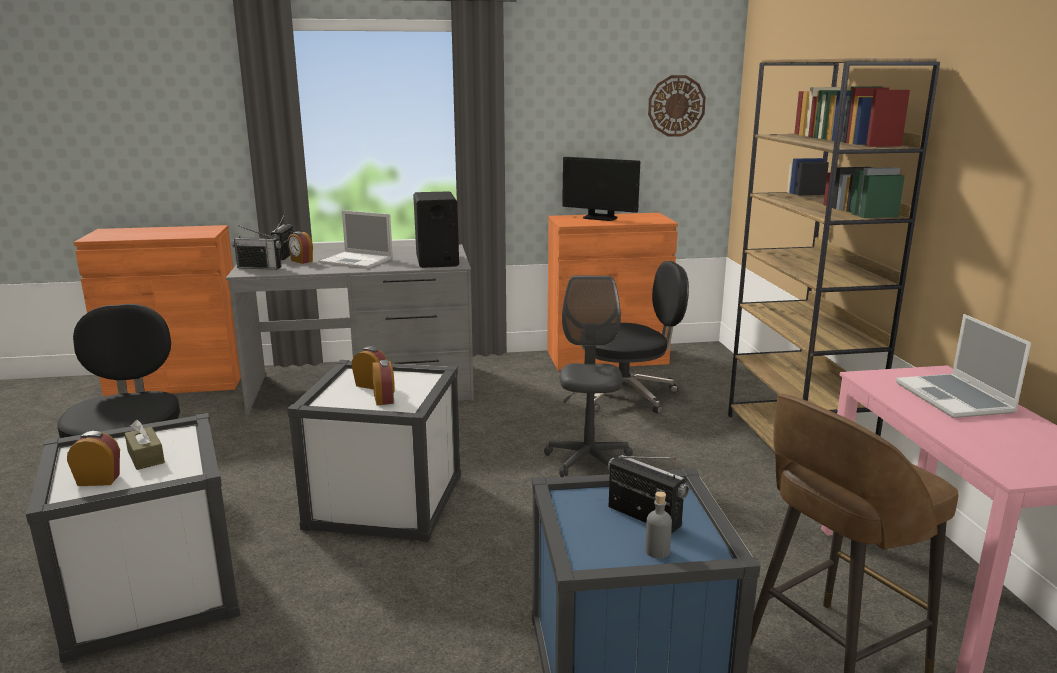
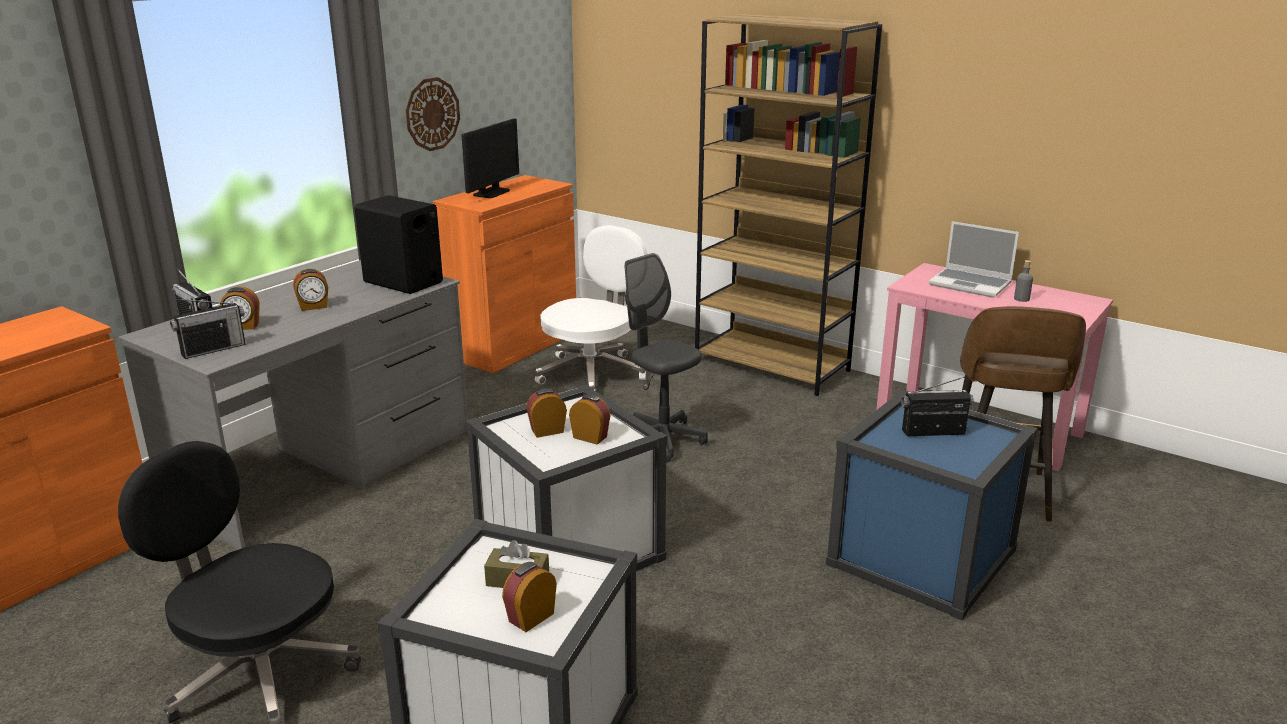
camera: 45 degrees left, 5 degrees up
(358, 261) = (313, 306): laptop -> alarm clock
(600, 218) = (491, 193): monitor -> monitor turned 45 degrees counterclockwise
(627, 395) = (593, 373): black office chair -> white office chair
(657, 551) = (979, 448): grey bottle -> grey bottle (1021, 299)
(676, 106) = (527, 56): wall clock -> wall clock (432, 114)

